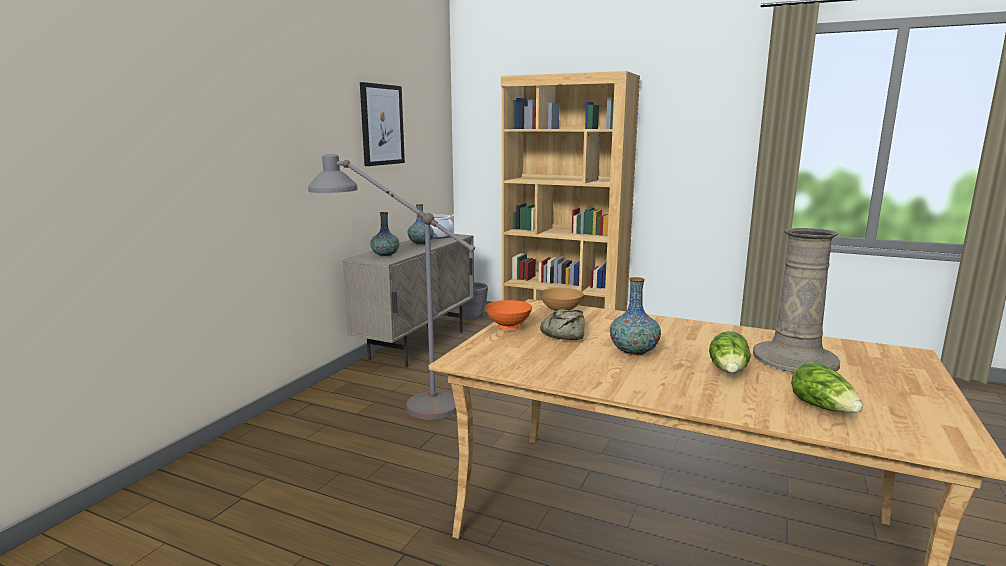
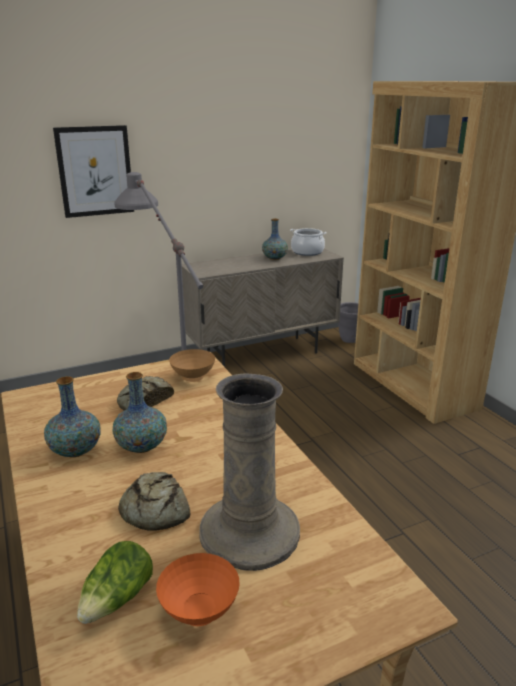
camera: 40 degrees right, 10 degrees up
(381, 125) = (247, 135): picture -> picture (95, 171)
(385, 255) = (217, 266): vase -> vase (75, 450)
(509, 328) = (121, 378): orange bowl -> orange bowl (201, 612)
(729, 371) = (154, 510): lettuce -> bread

